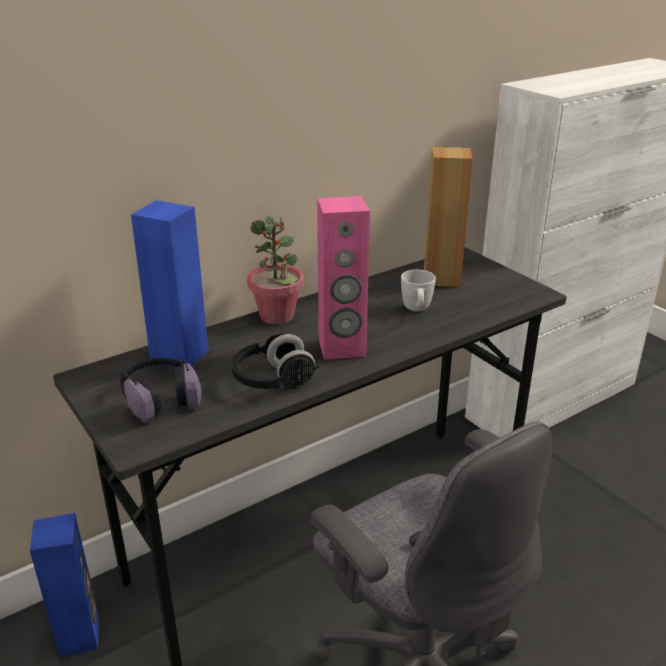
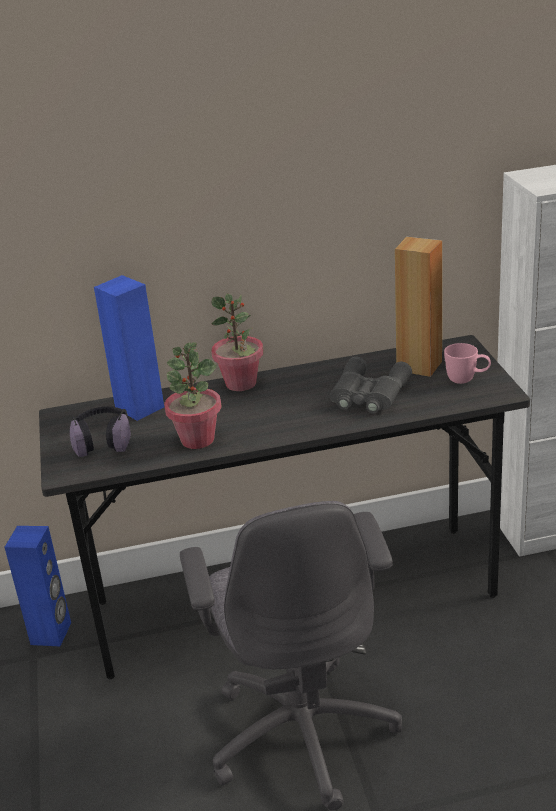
camera: 25 degrees right, 0 degrees up
(273, 381) = (197, 439): black headphones -> potted plant
(342, 348) = (274, 420): pink speaker -> none
(417, 311) = (368, 395): white mug -> grey binoculars
(496, 286) = (467, 380): none -> pink mug

